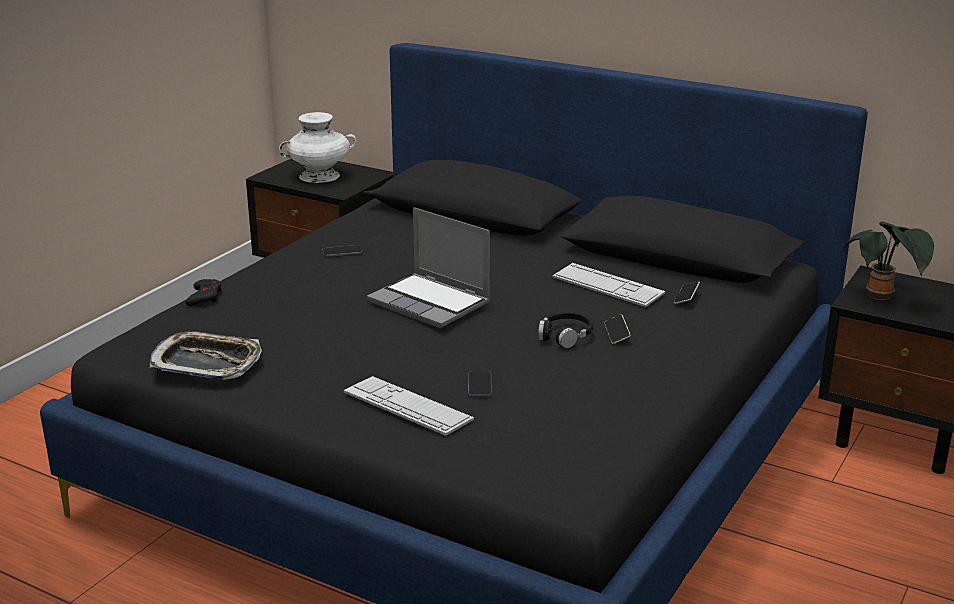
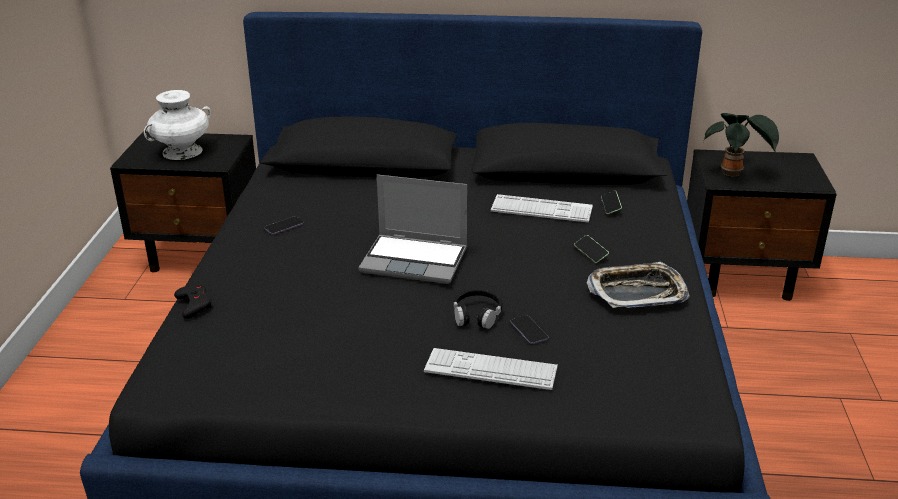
camera: 25 degrees left, 5 degrees up
(207, 363) = (266, 376): tray -> tray (637, 292)
(565, 336) = (553, 265): black headphones -> black headphones (477, 315)

